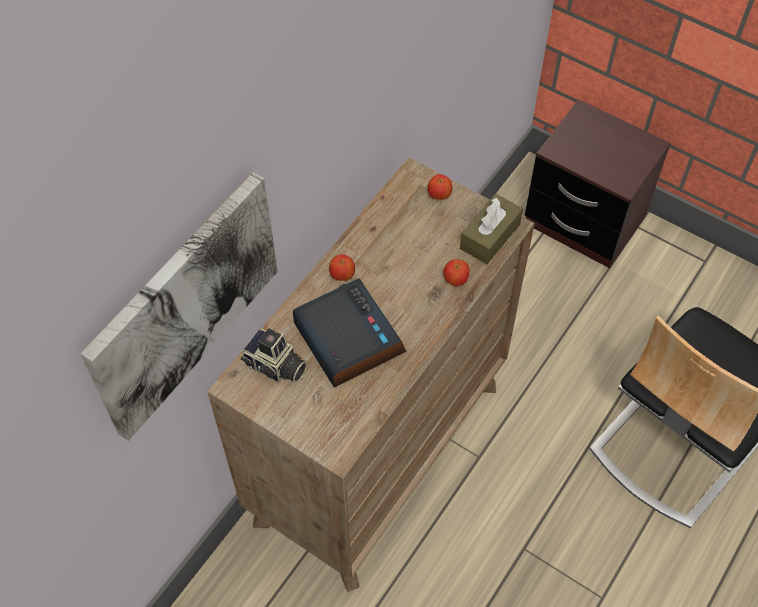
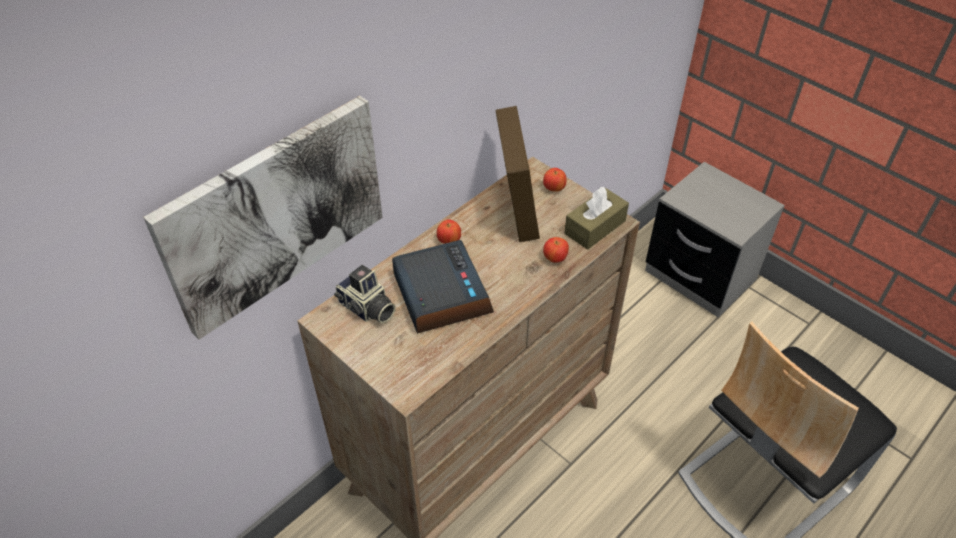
camera: 10 degrees right, 10 degrees down
(404, 226) = (516, 209): none -> picture frame
(584, 221) = (699, 275): brown nightstand -> grey nightstand

